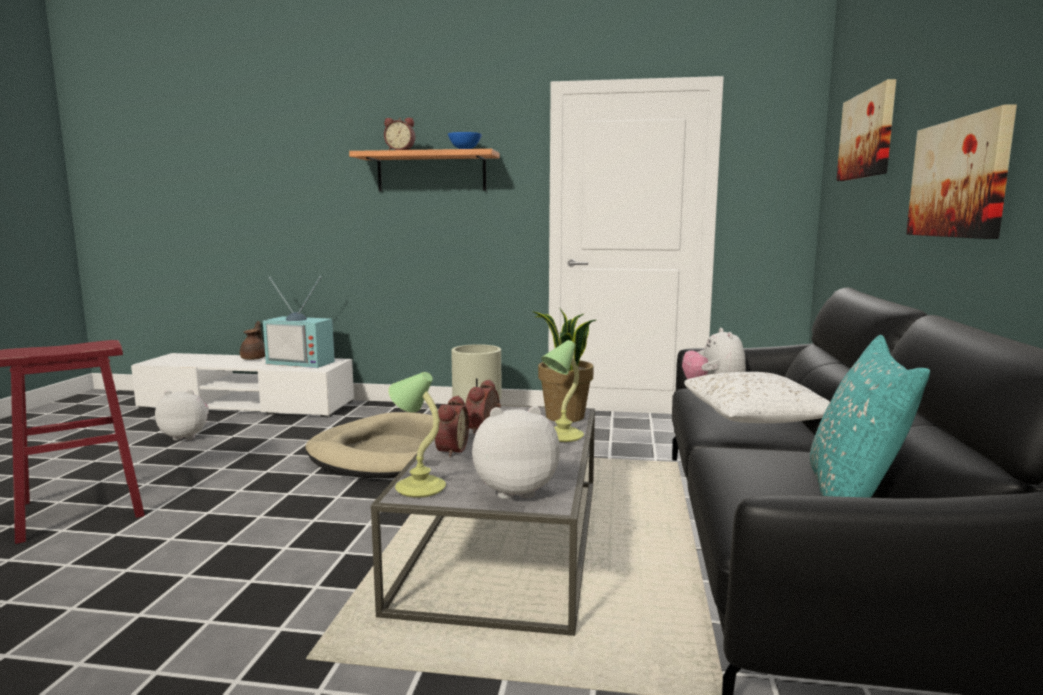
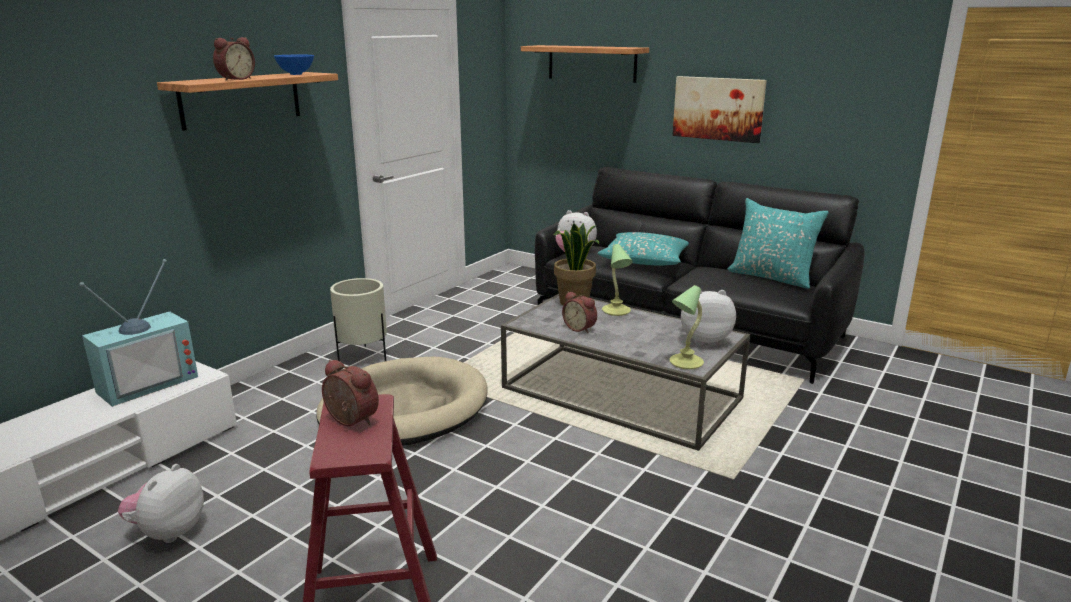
camera: 65 degrees left, 10 degrees up
(255, 358) = (55, 412): brown teapot -> none
(449, 450) = (618, 345): alarm clock -> alarm clock (349, 421)
(514, 490) = (704, 340): plush toy -> plush toy turned 75 degrees clockwise
(757, 417) = (645, 260): white pillow -> turquoise pillow
(867, 135) = (591, 63): picture -> shelf

